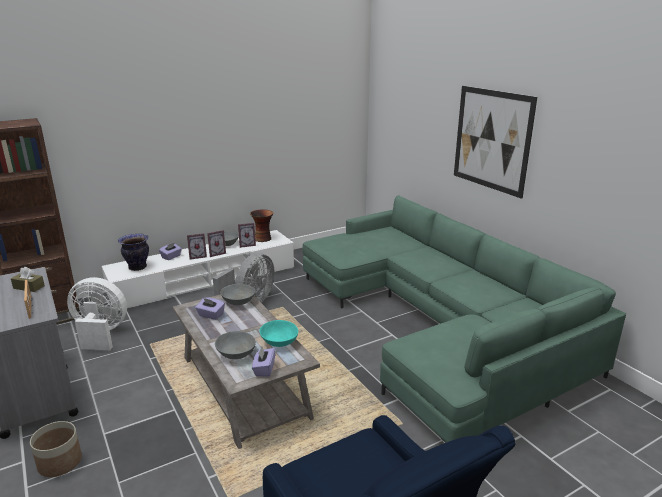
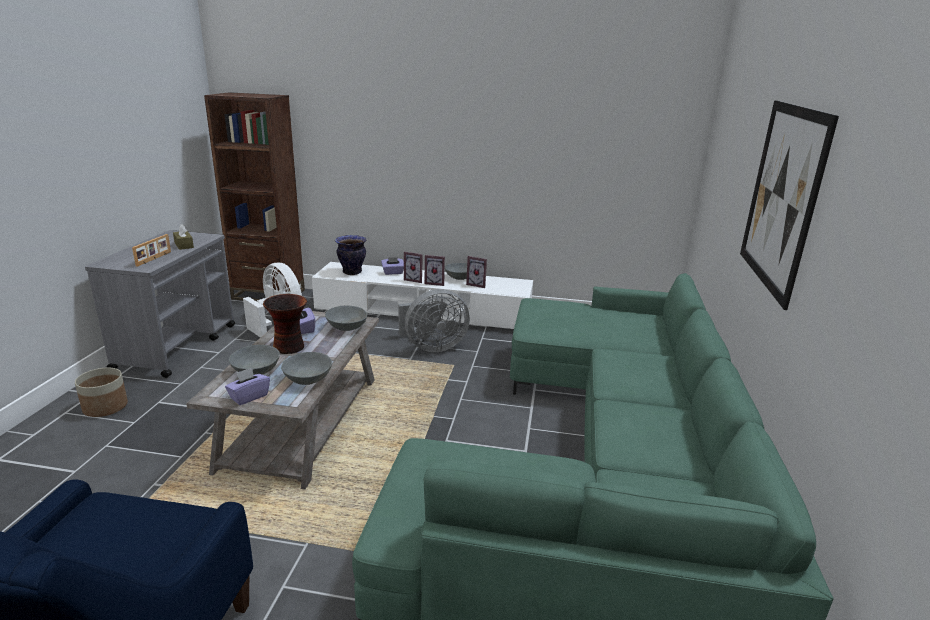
camera: 40 degrees right, 0 degrees up
(263, 238) = (503, 284): vase -> vase (290, 347)
(278, 342) = (307, 379): turquoise bowl -> grey bowl

